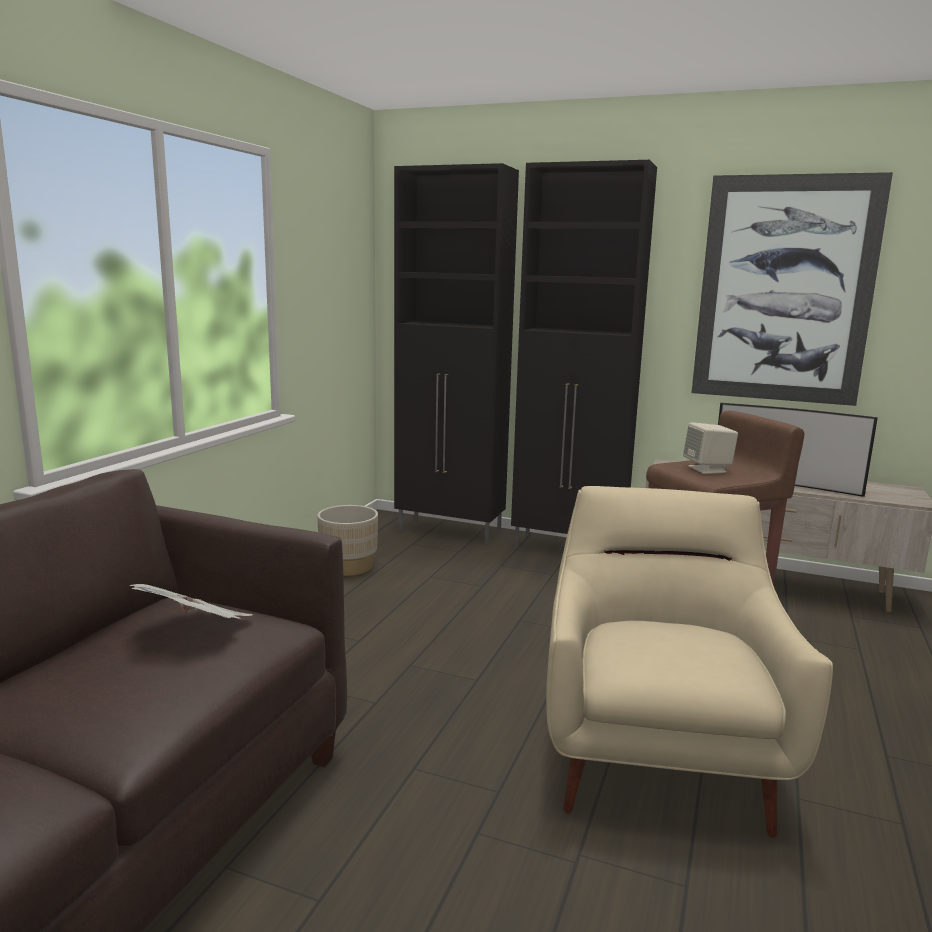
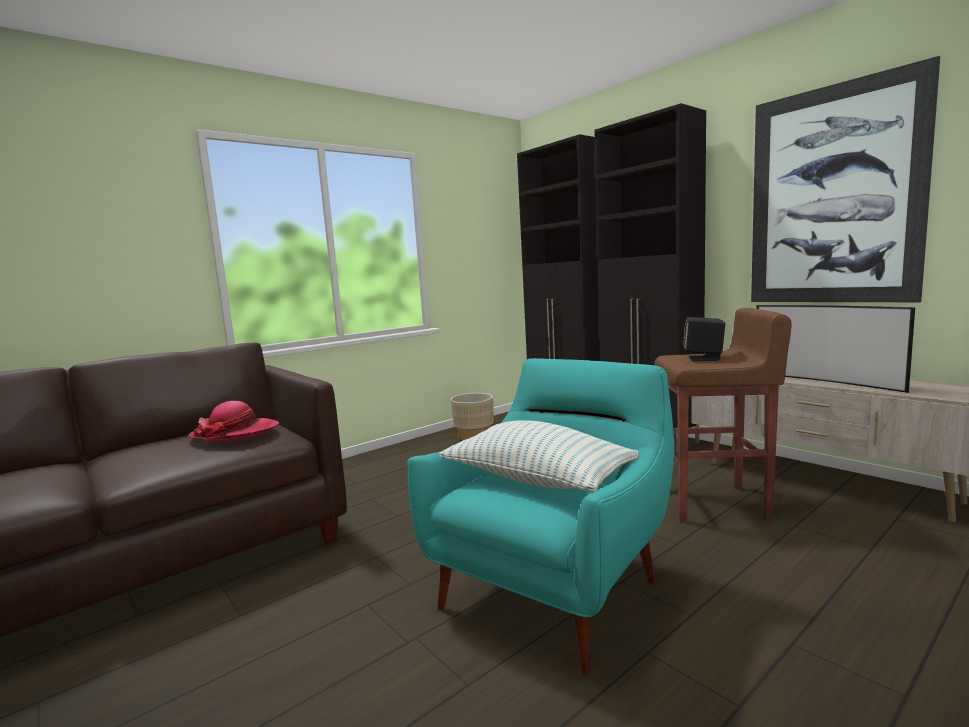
camera: 30 degrees right, 5 degrees down
(196, 629) = (235, 433): newspaper -> hat
(657, 755) = (555, 589): beige armchair -> turquoise armchair
(670, 639) = (537, 480): none -> pillow
(707, 469) = (703, 358): beige speaker -> black speaker

